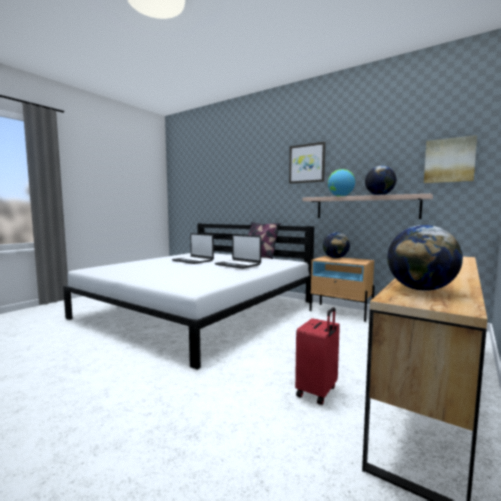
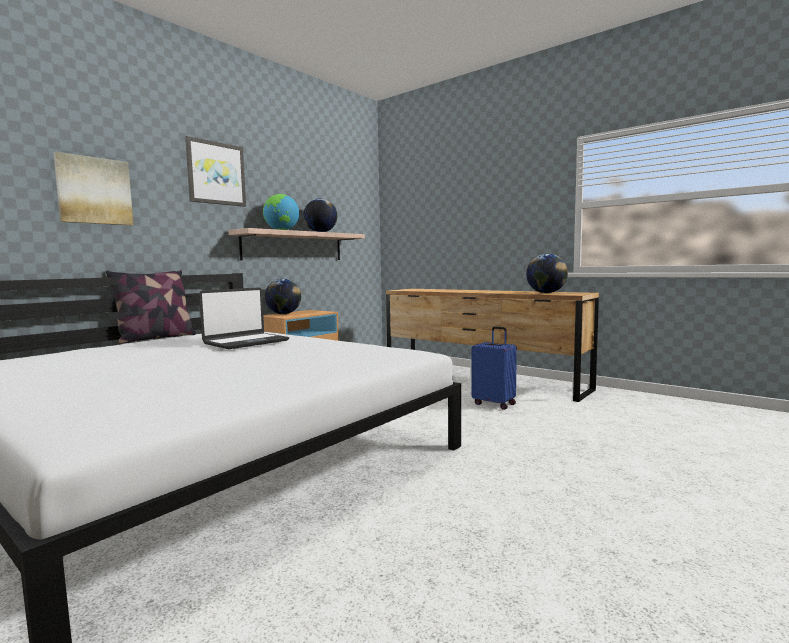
camera: 85 degrees left, 0 degrees up
(193, 261) = (135, 362): laptop -> none
(317, 392) = (494, 404): red suitcase -> blue suitcase
(449, 160) = (352, 203): picture -> picture (94, 191)

